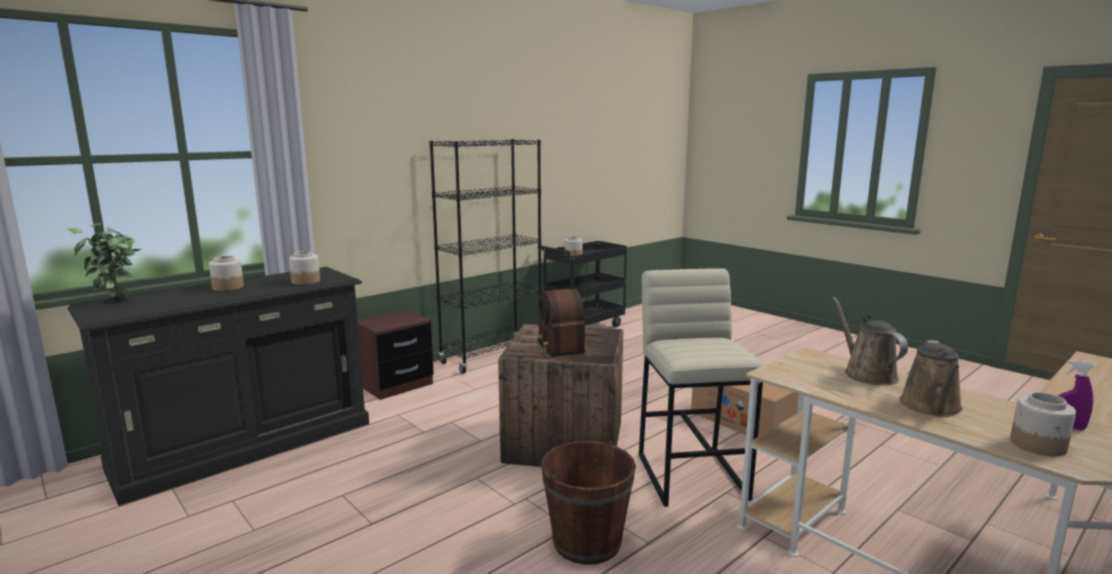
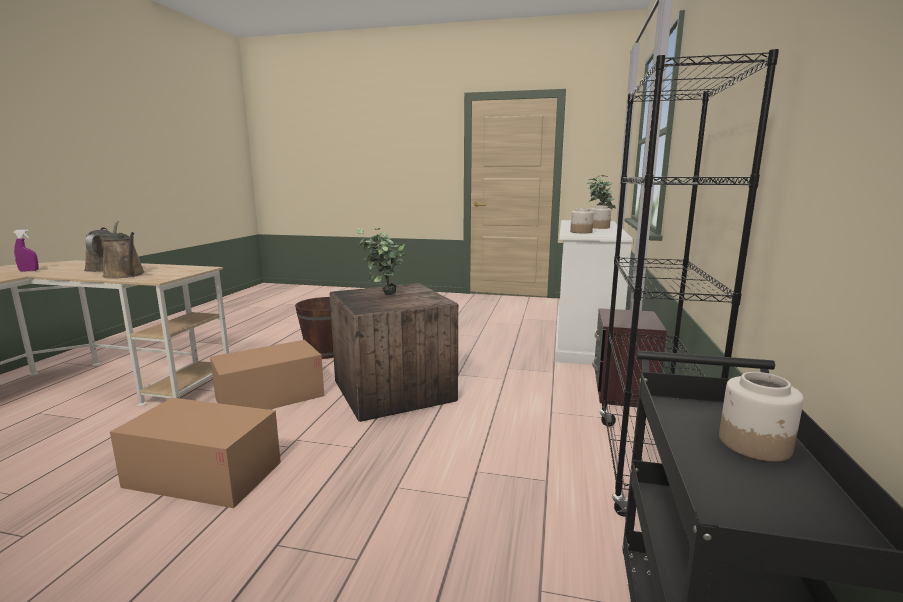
camera: 145 degrees right, 0 degrees up
(246, 444) = (583, 336): black cabinet -> white cabinet
(569, 344) = (383, 295): radio -> potted plant
(690, 474) = (270, 397): beige stool -> cardboard box
(1038, 445) = (71, 264): jar -> none

